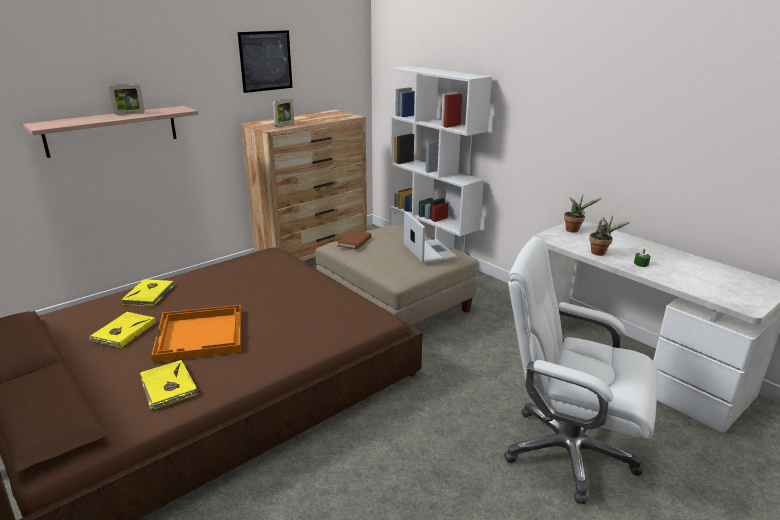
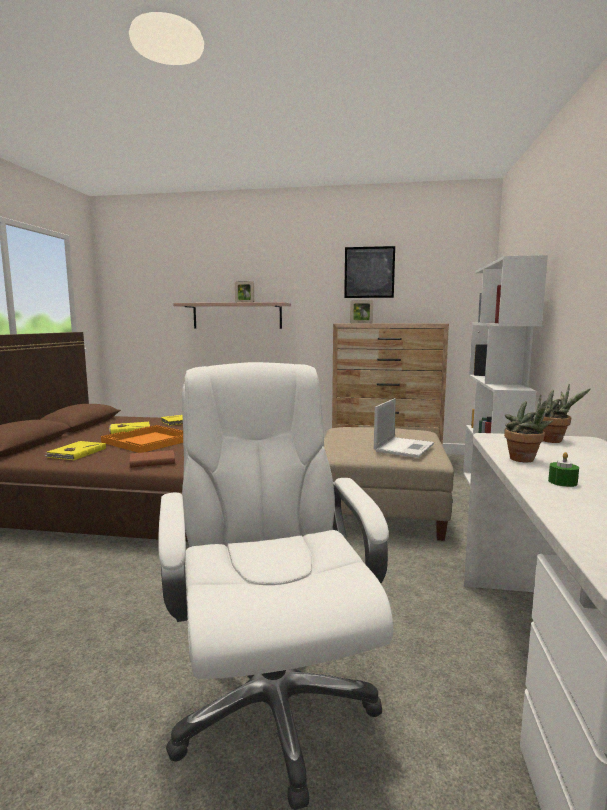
camera: 50 degrees right, 15 degrees down
(354, 242) = (357, 428): brown book -> brown book (152, 462)

